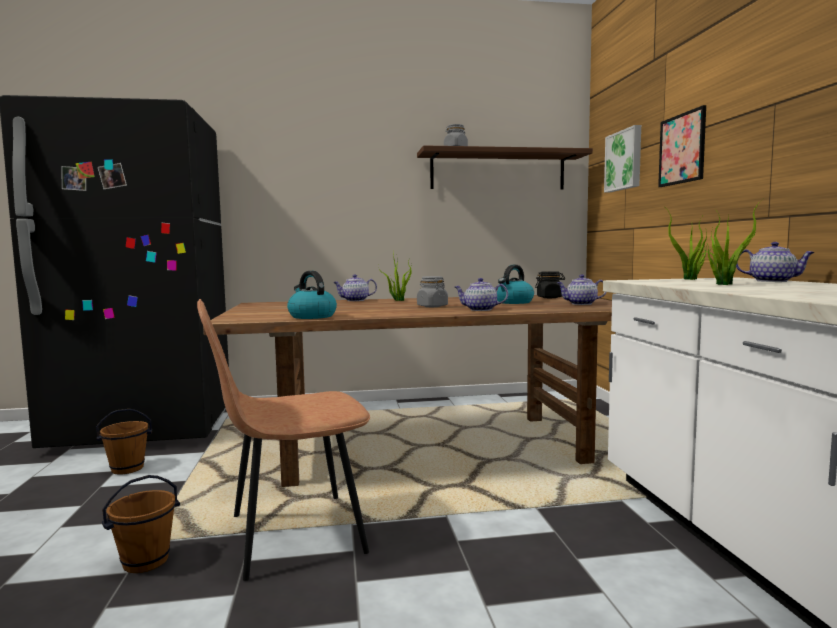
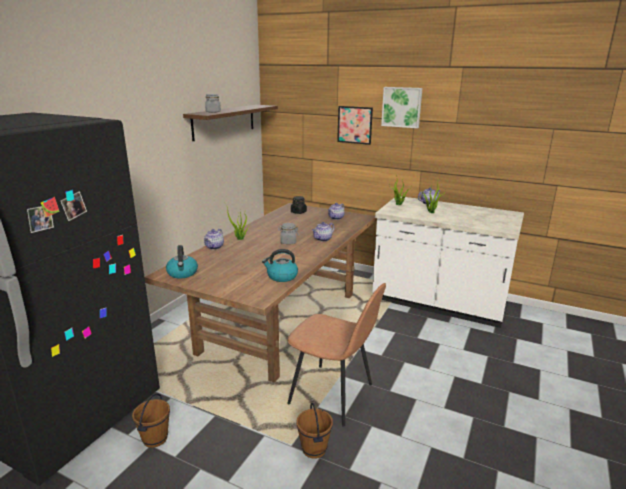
camera: 55 degrees left, 15 degrees up
(292, 535) = (333, 395): brown chair -> brown chair turned 75 degrees counterclockwise
(513, 302) = (304, 224): kettle -> kettle (182, 273)
(624, 160) = (303, 118): picture -> picture (401, 107)

